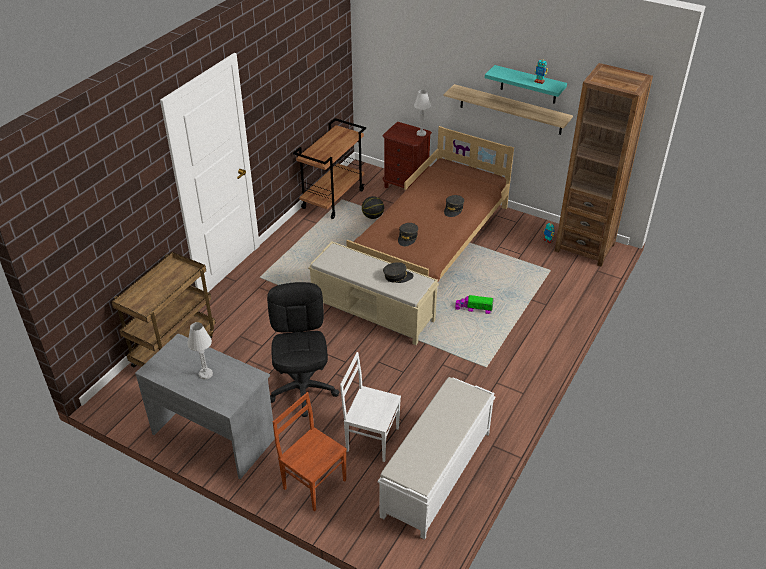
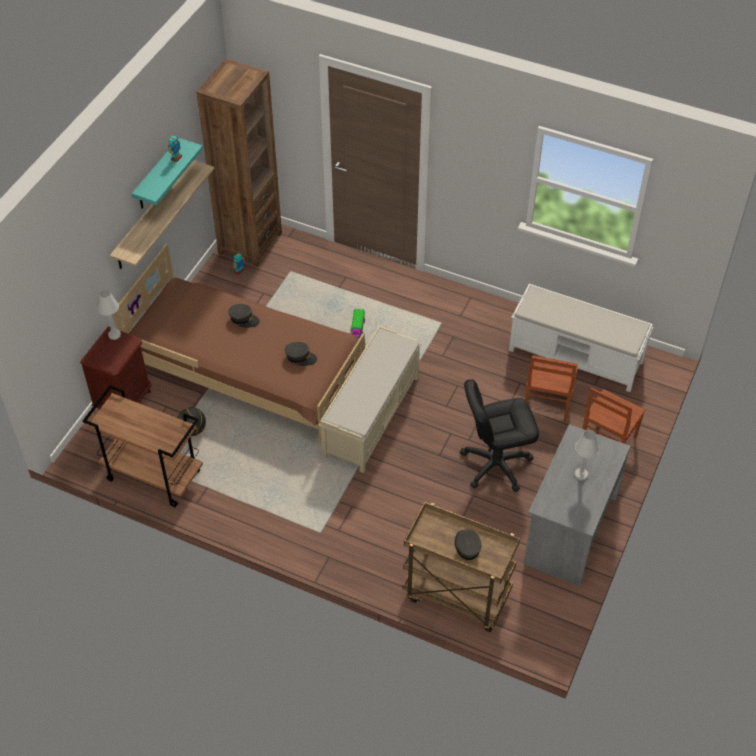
camera: 95 degrees left, 10 degrees up
(372, 438) = (546, 403): white chair -> brown chair
(397, 276) = (378, 357): grey cap -> grey cap (467, 546)

